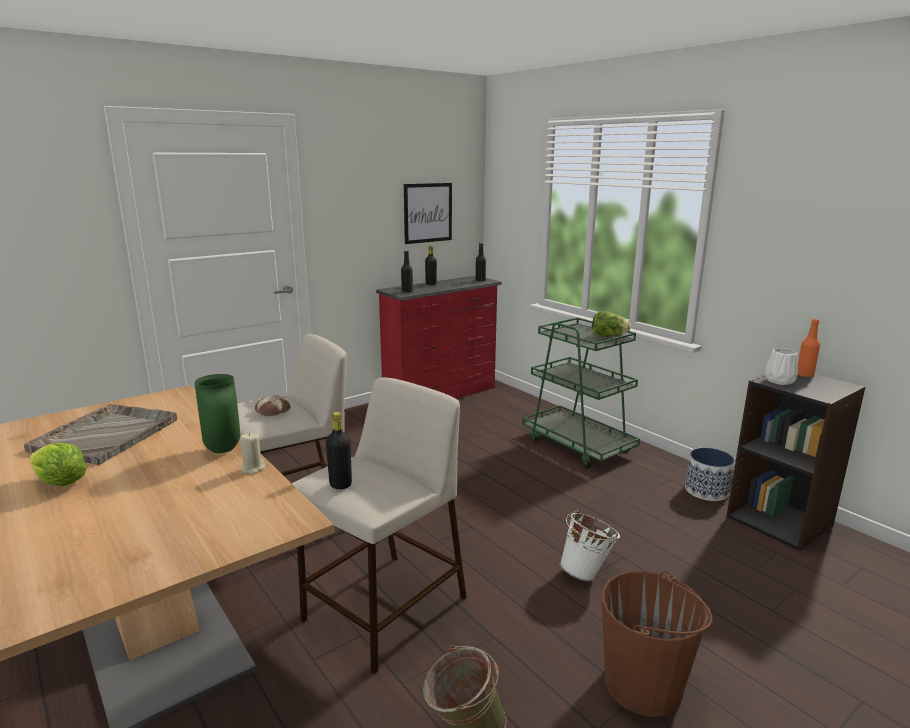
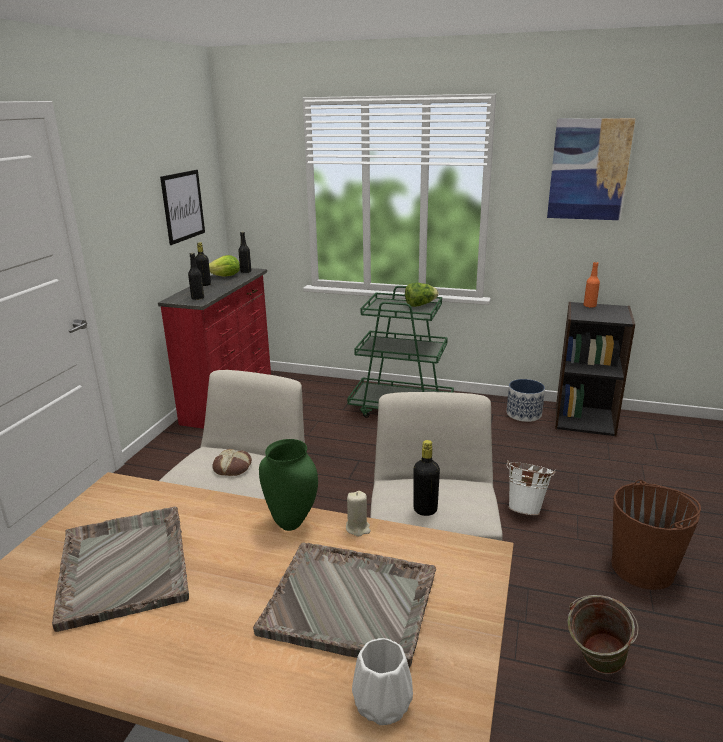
camera: 35 degrees left, 5 degrees up
(60, 483) = (186, 640): lettuce -> lettuce (226, 276)
(163, 507) = (351, 603): none -> grey tray
(780, 381) = (585, 314): white vase -> white vase (384, 704)
(825, 201) = (589, 170): none -> picture

